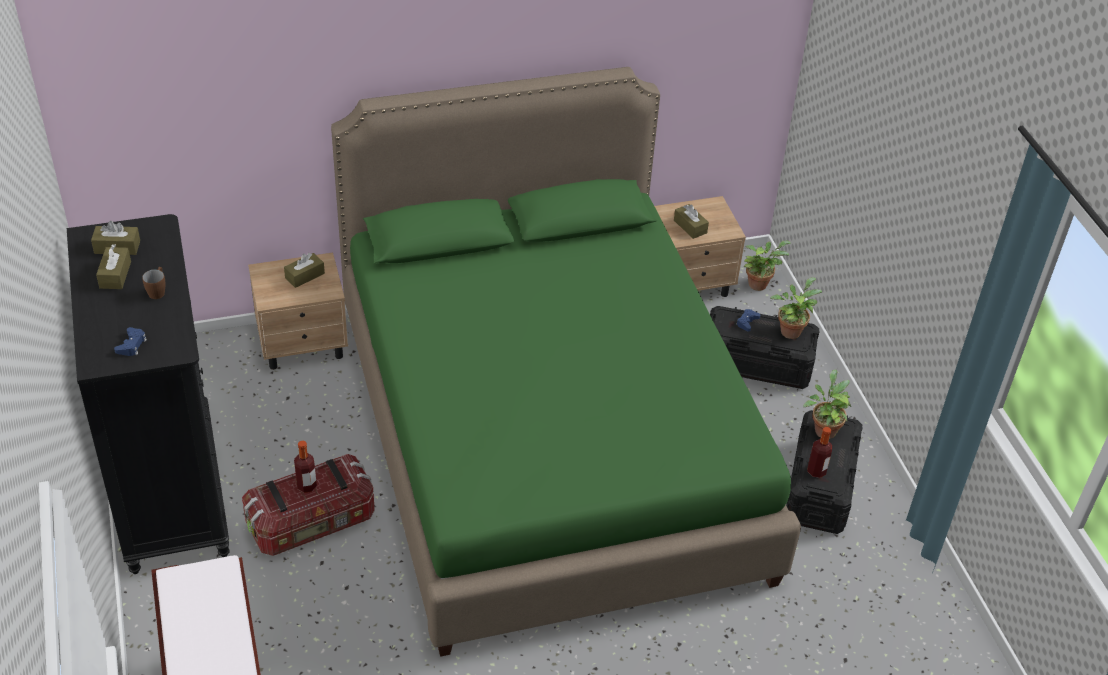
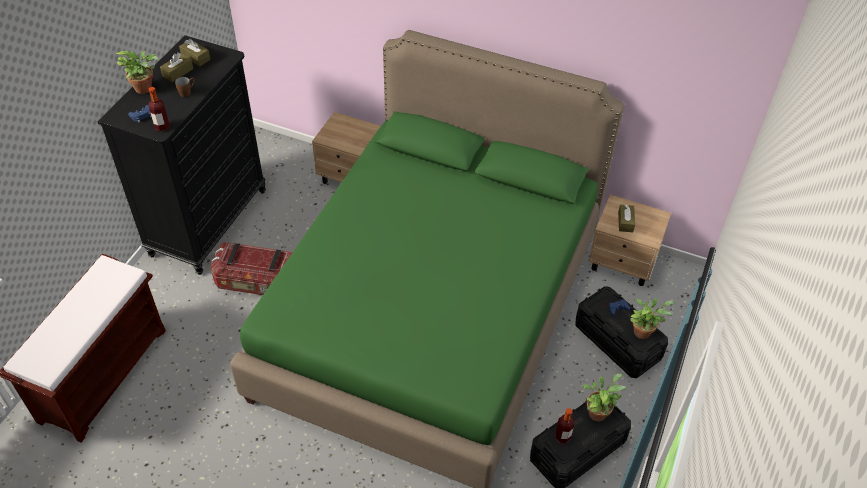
camera: 40 degrees right, 5 degrees up
(305, 276) = (357, 133): brown tissue box -> none
(306, 486) = (255, 257): bottle -> bottle (162, 127)
(759, 283) = (674, 289): potted plant -> potted plant (146, 88)

